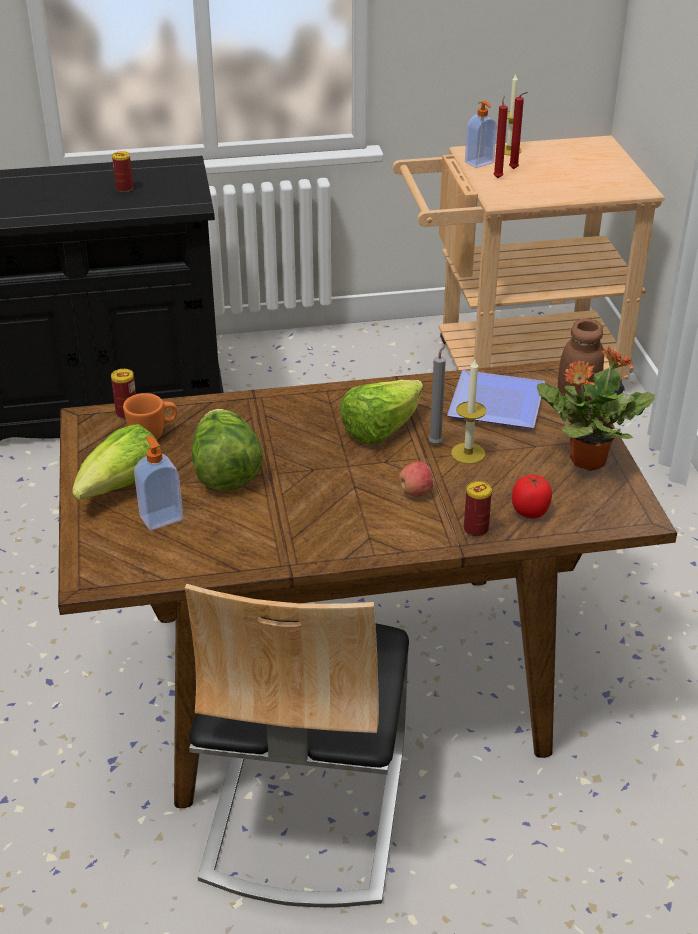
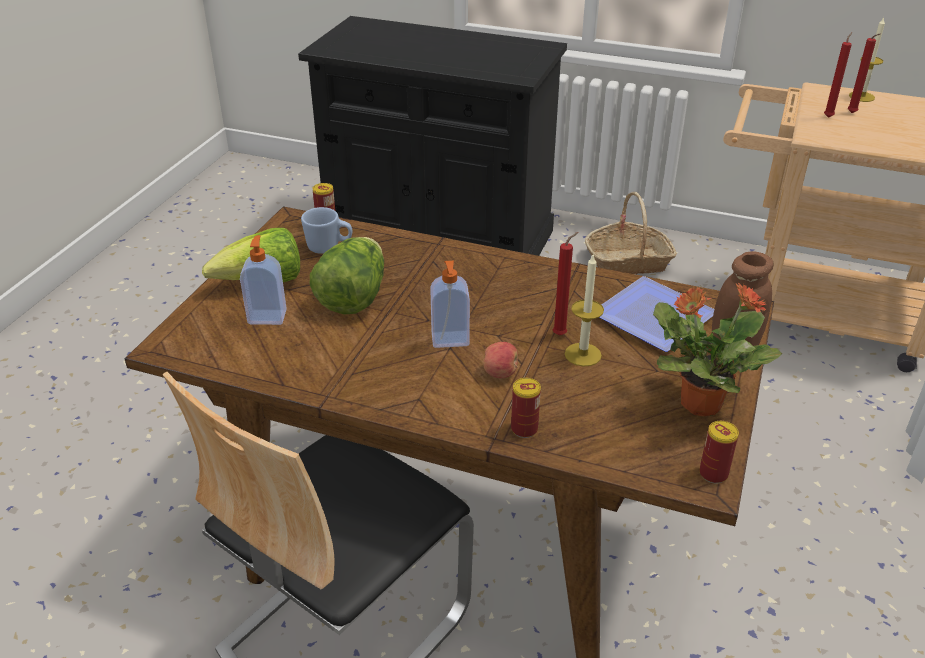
camera: 30 degrees right, 0 degrees up
(124, 188) = (479, 54): can -> can (713, 473)
(153, 434) = (329, 248): orange mug -> blue mug
(314, 370) = (628, 262): none -> basket
(380, 430) = (520, 306): lettuce -> none
(436, 443) = (561, 334): grey candle -> red candle
(480, 163) = (820, 101): soap dispenser -> soap dispenser (450, 340)
(530, 512) = (594, 433): tomato -> none

